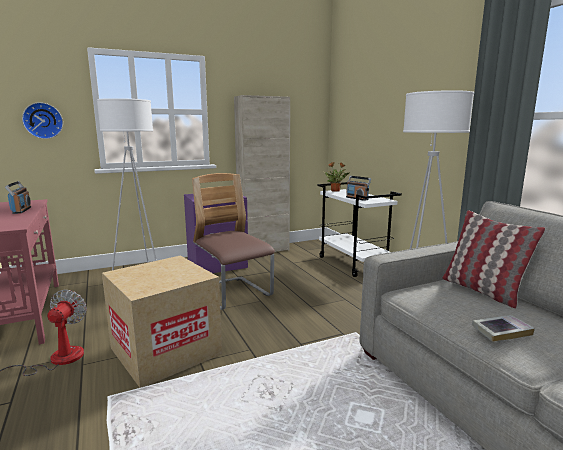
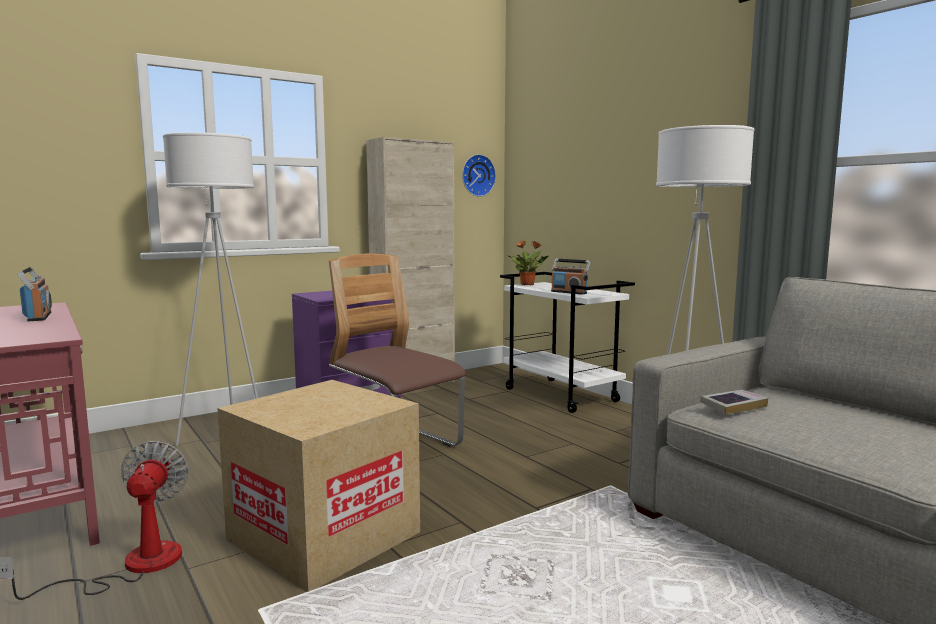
camera: 10 degrees left, 5 degrees down
(43, 120) = (56, 170): wall clock -> wall clock (477, 175)
(482, 291) = (803, 400): pillow -> none
(501, 331) = (863, 441): book -> book (733, 406)

